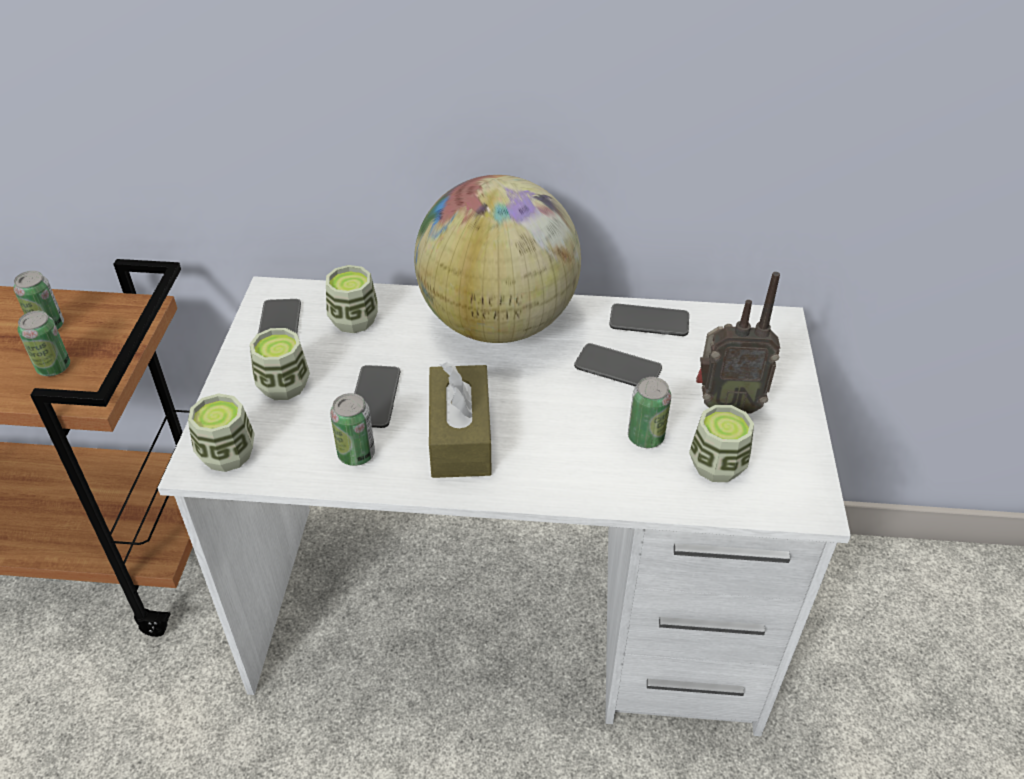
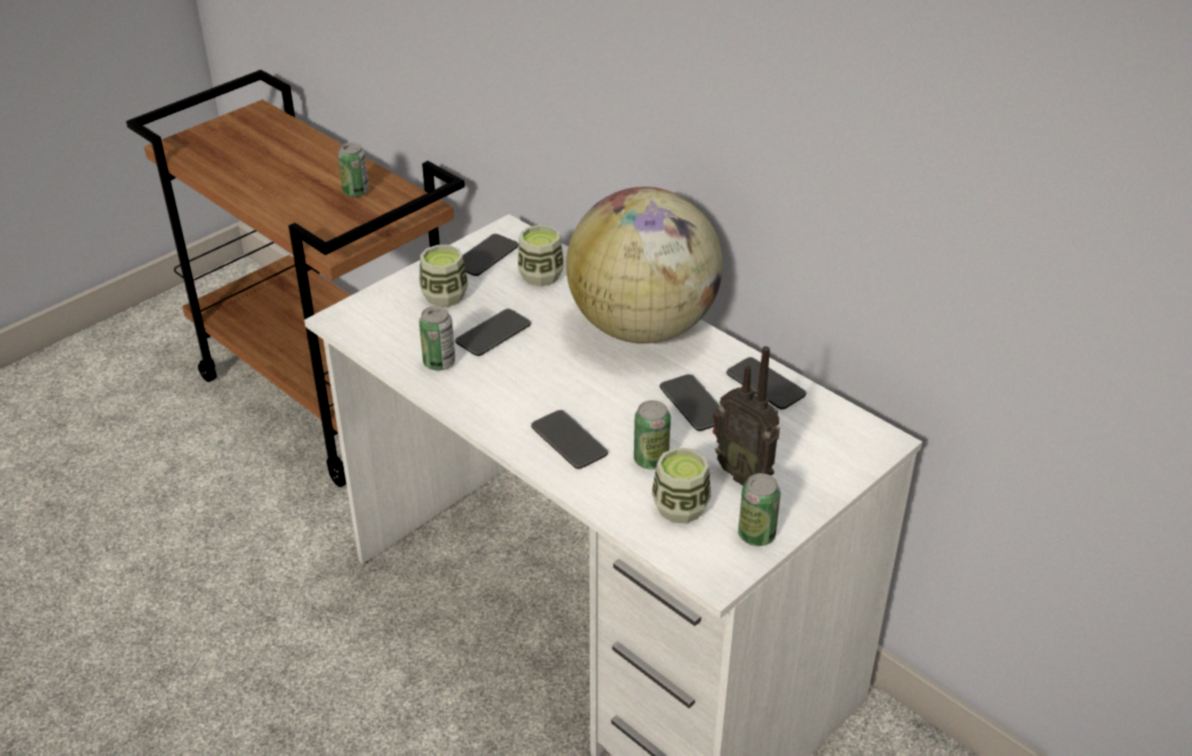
camera: 40 degrees right, 5 degrees down
(54, 367) = (332, 220): can -> can (756, 535)
(227, 454) = (363, 321): cup -> none
(460, 436) = (519, 388): brown tissue box -> none
(561, 460) = (569, 441): none -> phone

